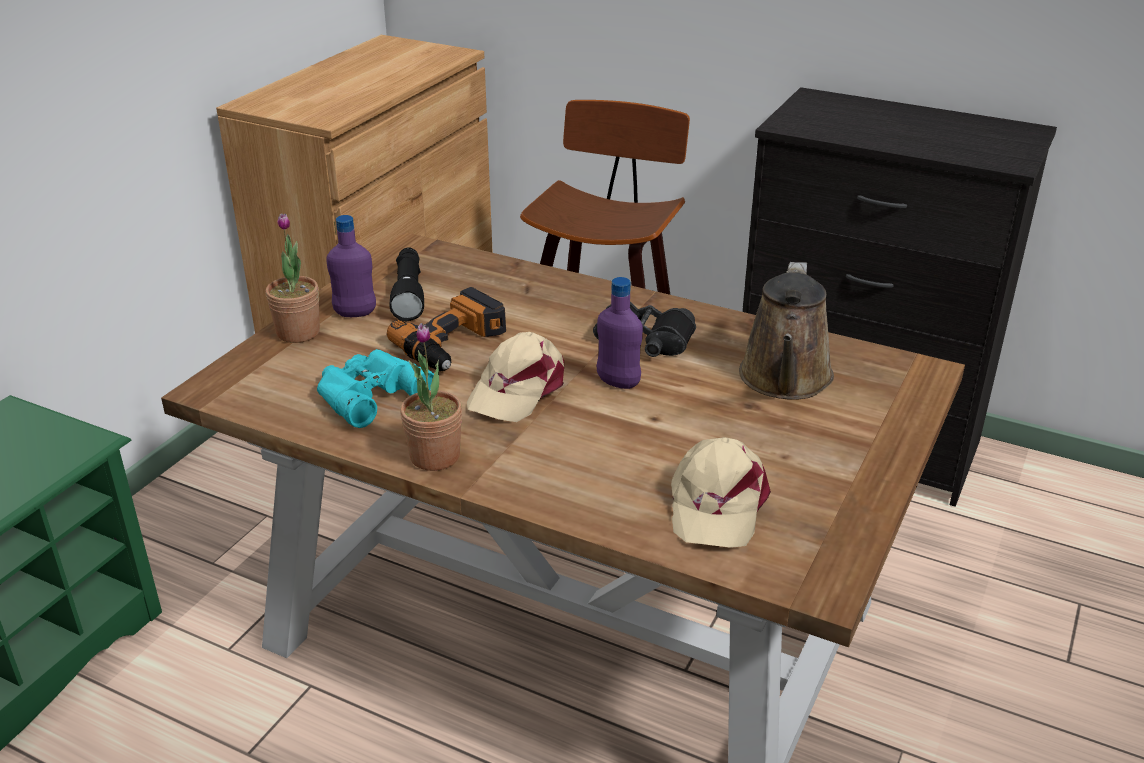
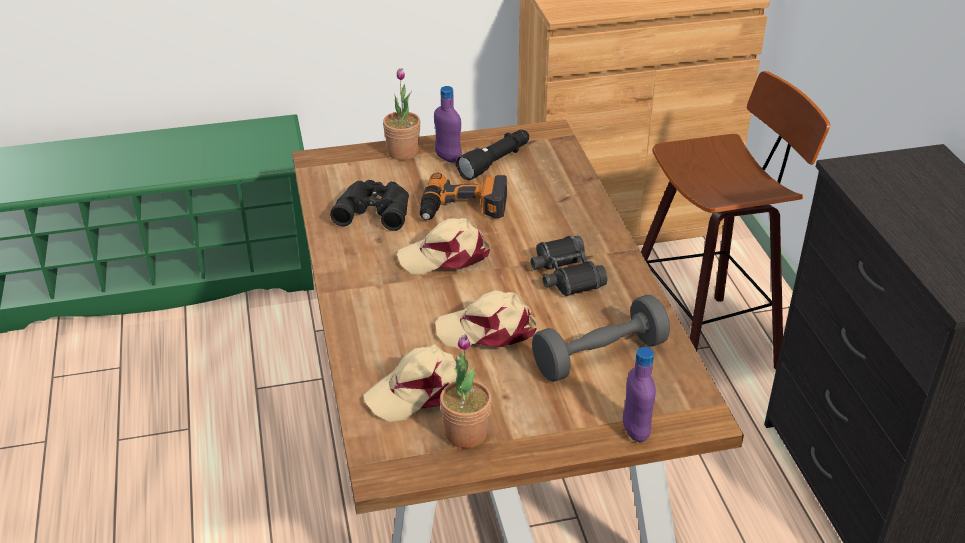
camera: 50 degrees right, 5 degrees up
(368, 394) = (374, 209): turquoise binoculars -> black binoculars
(435, 456) = (343, 264): potted plant -> potted plant (466, 433)
(618, 383) = (502, 289): purple bottle -> purple bottle (635, 431)
(670, 419) = (488, 330): none -> beige cap
(785, 380) = (599, 356): brown watering can -> grey dumbbell

